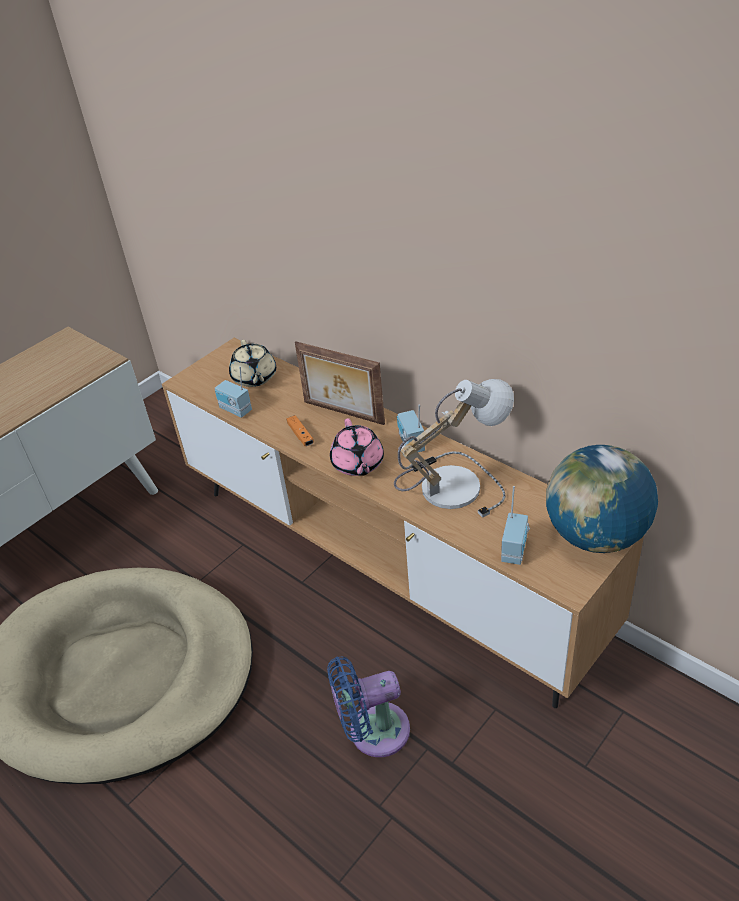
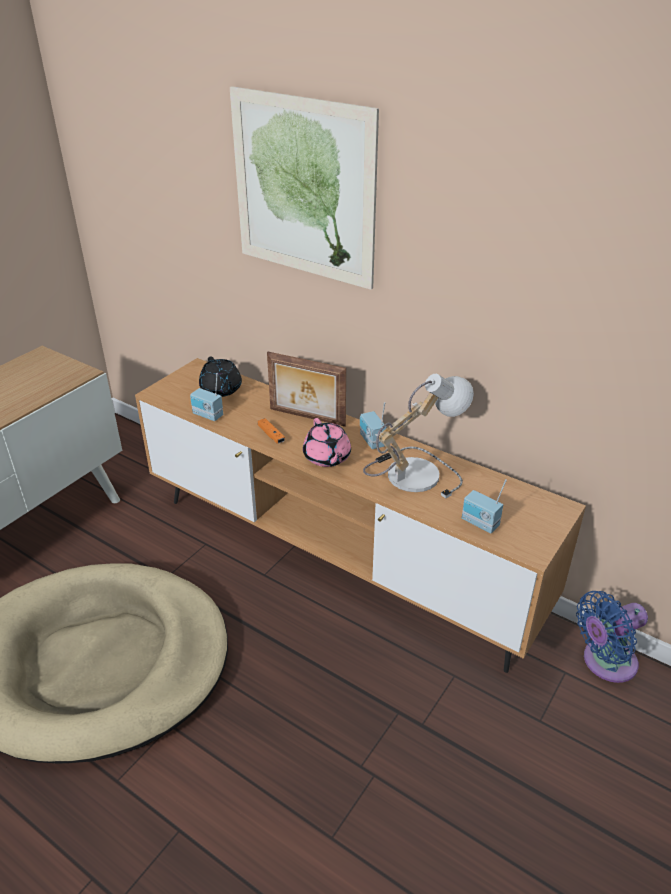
camera: 10 degrees left, 5 degrees down
(254, 378) = (221, 390): beige teapot -> black teapot
(323, 161) = (303, 189): none -> picture
(373, 731) = (346, 701): blue fan -> blue fan (605, 662)
(515, 550) = (479, 524): radio -> radio turned 120 degrees clockwise
(595, 535) = (545, 510): globe -> none

